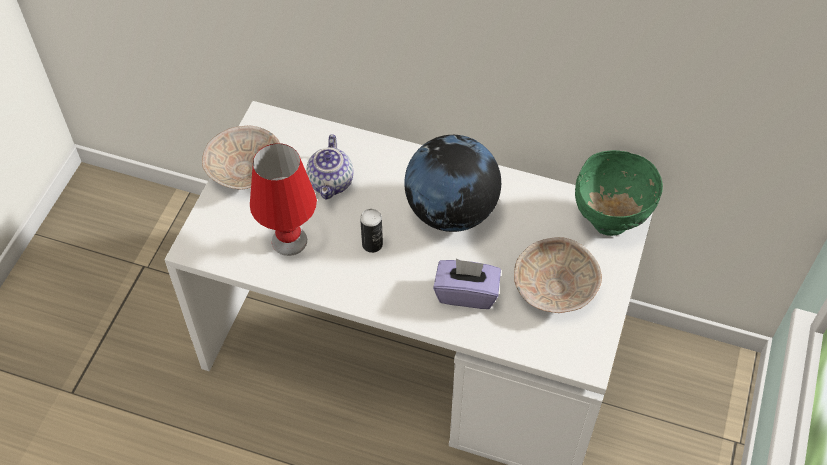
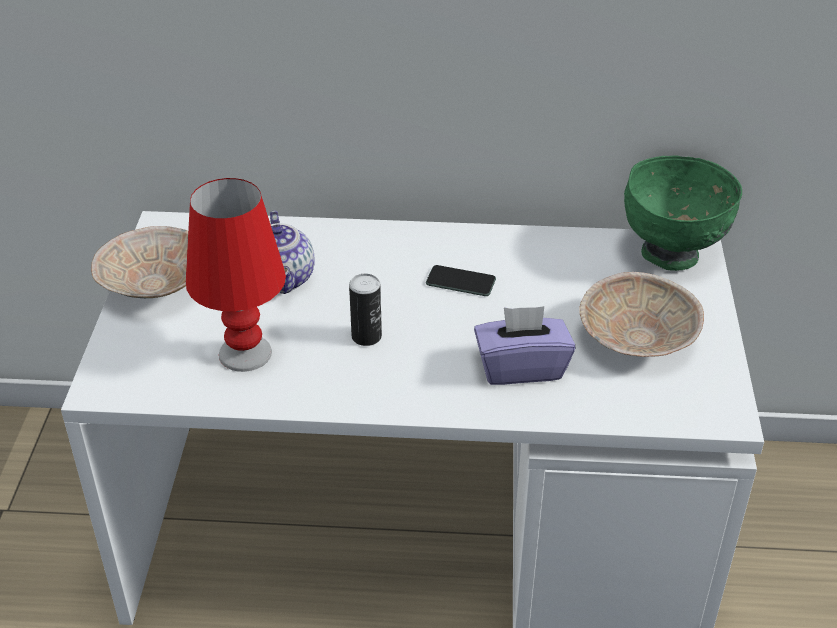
camera: 15 degrees left, 15 degrees down
(451, 211) = (460, 282): globe -> phone

